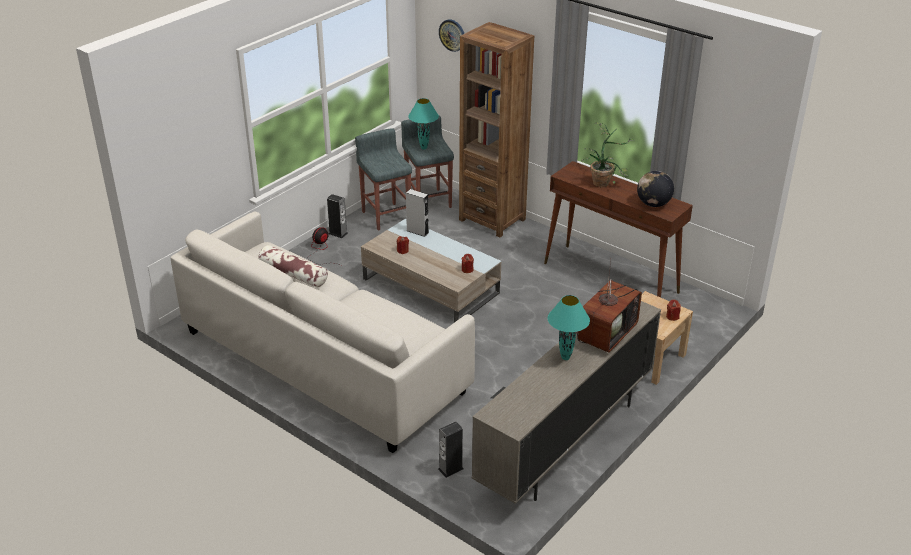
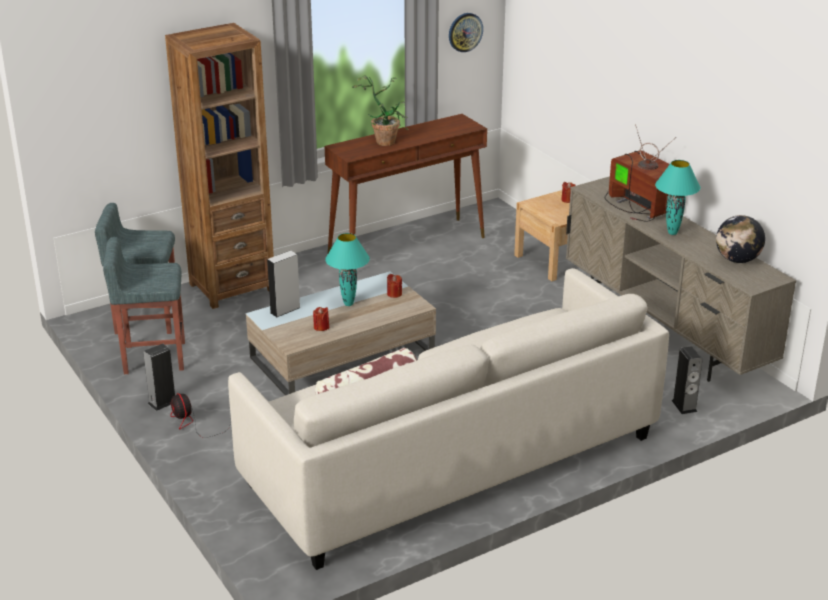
camera: 70 degrees left, 5 degrees down
(424, 148) = (140, 245): turquoise table lamp -> turquoise table lamp (349, 304)
(452, 35) = (102, 82): wall clock -> wall clock (465, 32)
(653, 204) = (447, 128): globe -> globe (737, 260)

